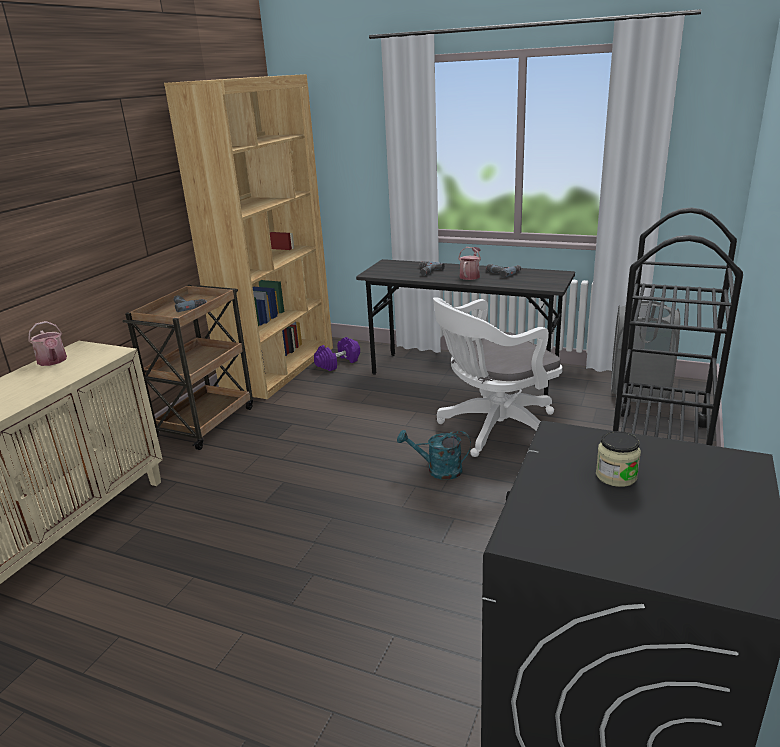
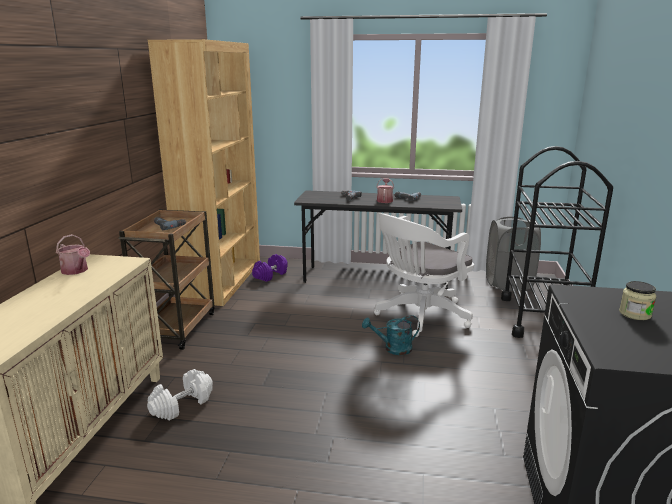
camera: 15 degrees left, 5 degrees down
(169, 515) = (182, 404): none -> white dumbbell

